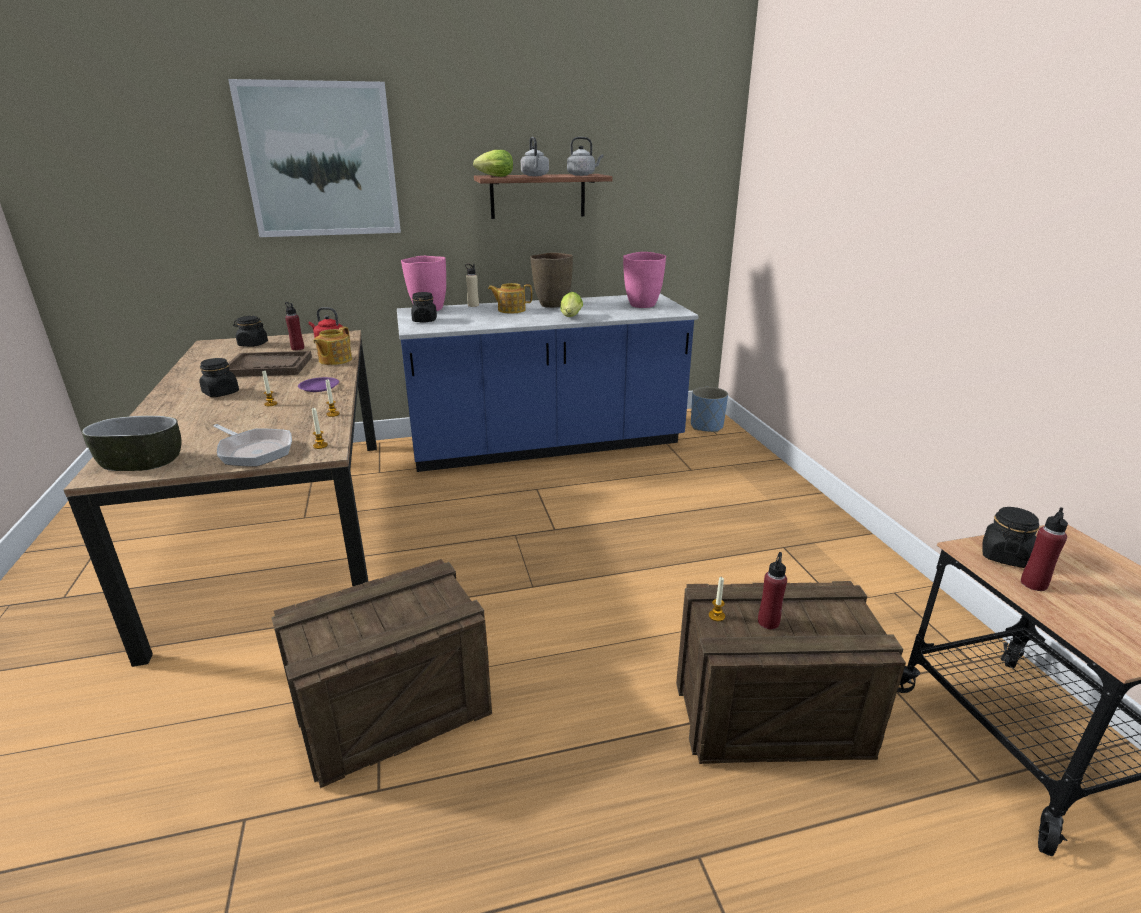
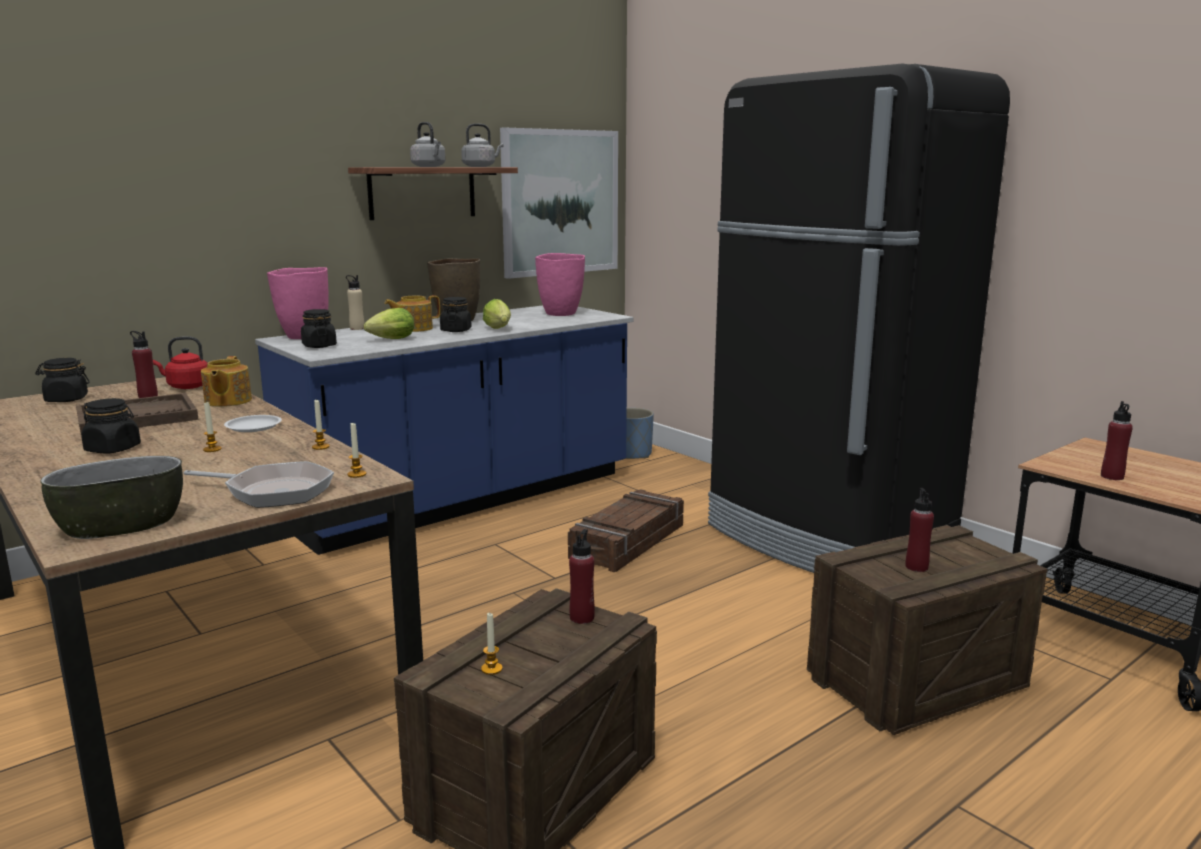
camera: 25 degrees left, 10 degrees down
(319, 387) = (253, 427): purple plate -> white plate
(321, 161) = (151, 145): picture -> picture (560, 202)
(440, 595) = (582, 617): none -> red bottle
(493, 176) = (384, 166): lettuce -> lettuce (389, 339)
(636, 510) = (629, 542): none -> crate
(716, 616) = (869, 572): candle -> candle (491, 669)
(810, 545) = (827, 538): none -> black fridge
(1004, 556) = (1073, 464): black jar -> black jar (456, 330)

